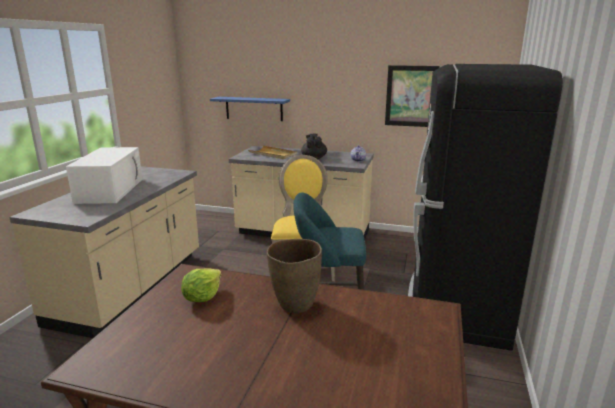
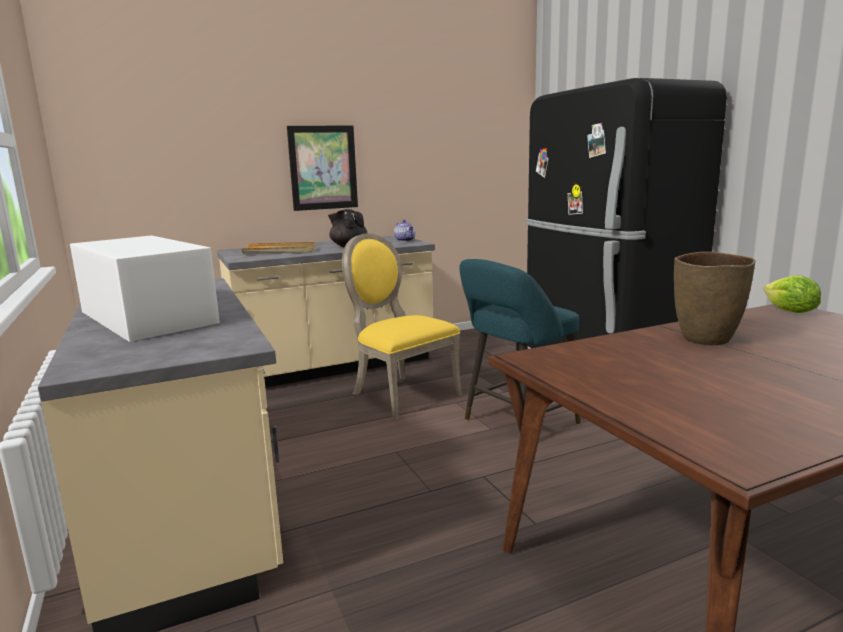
camera: 40 degrees left, 5 degrees down
(202, 297) = (618, 365): lettuce -> lettuce (789, 312)
(254, 108) = (212, 189): blue shelf -> none
(411, 96) = (434, 155): picture -> picture (323, 168)

